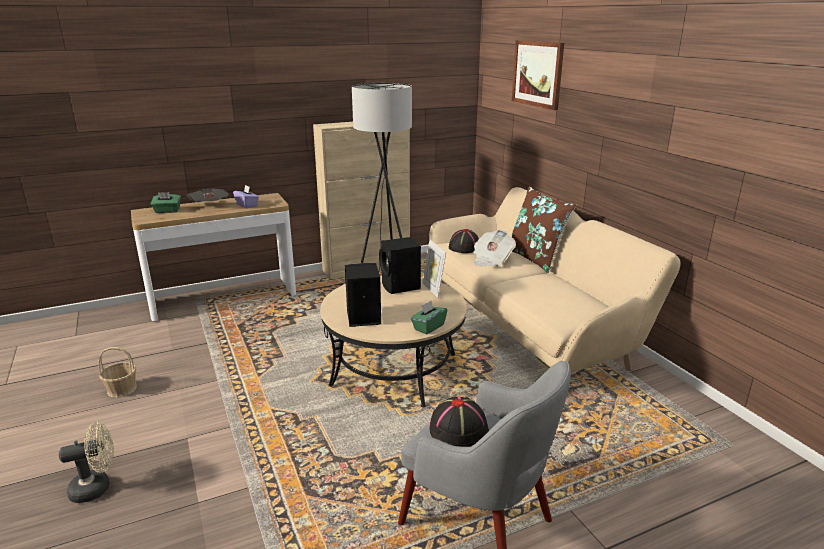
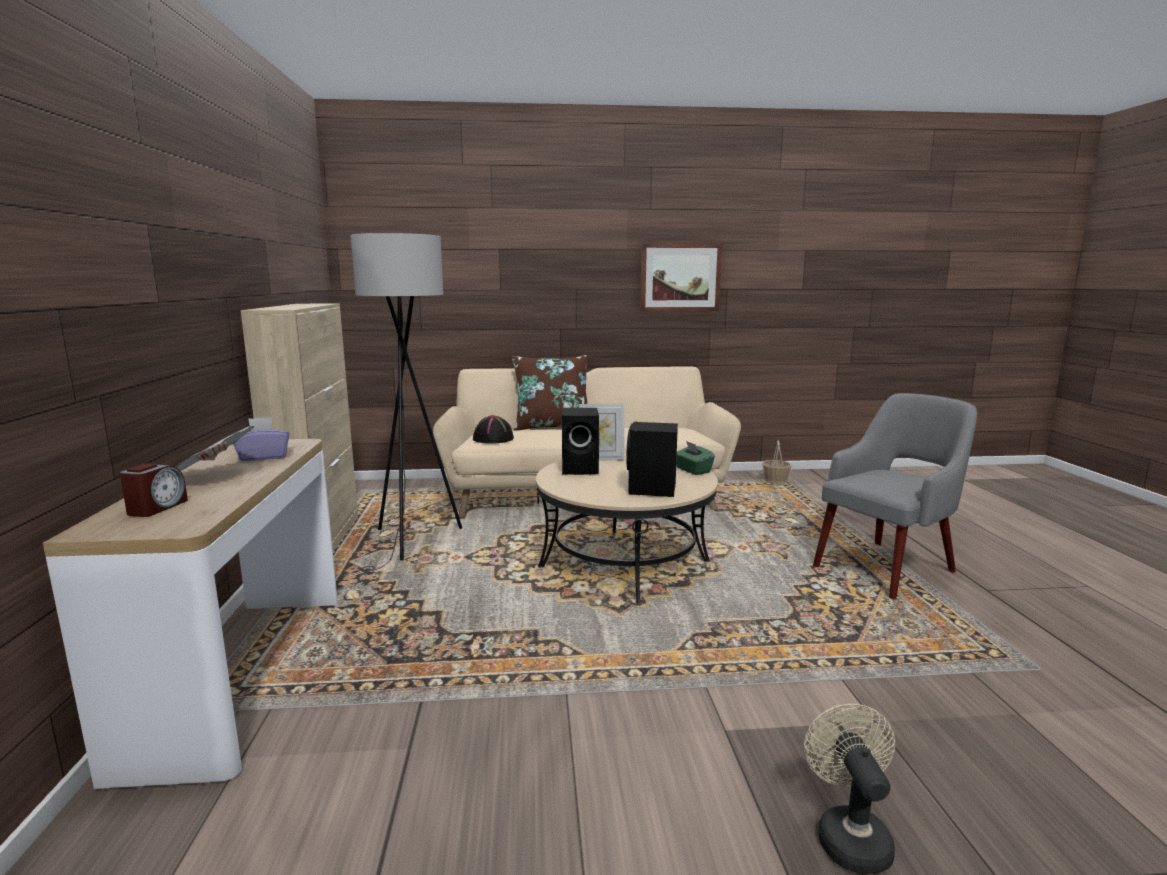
camera: 70 degrees left, 10 degrees down
(121, 389) = (526, 820): basket -> basket (775, 481)
(167, 211) = (157, 508): green tissue box -> alarm clock
(459, 429) = (888, 481): black hat -> none
(491, 260) = (542, 436): newspaper -> none
(537, 73) = (462, 237): picture -> picture (680, 277)

